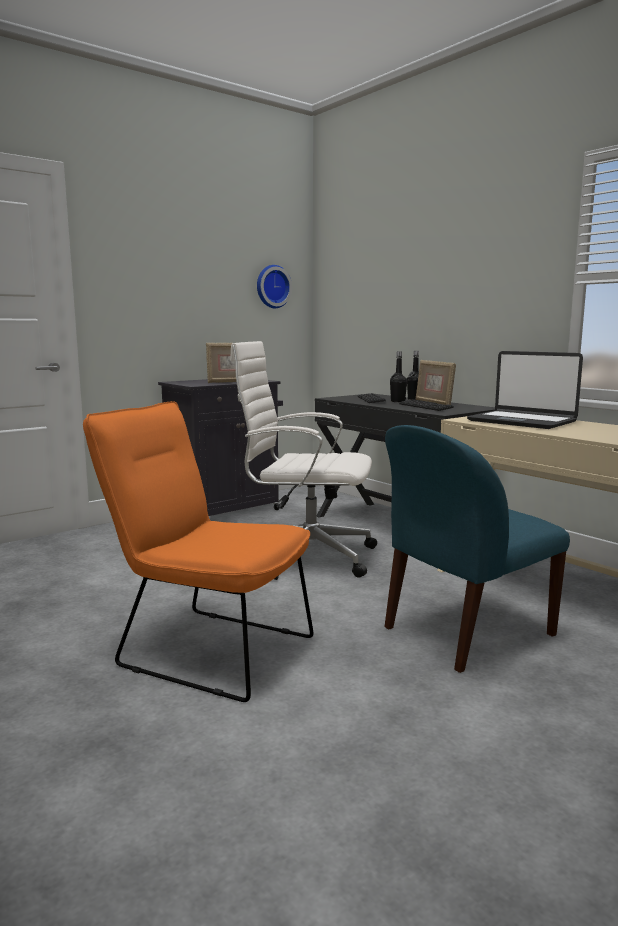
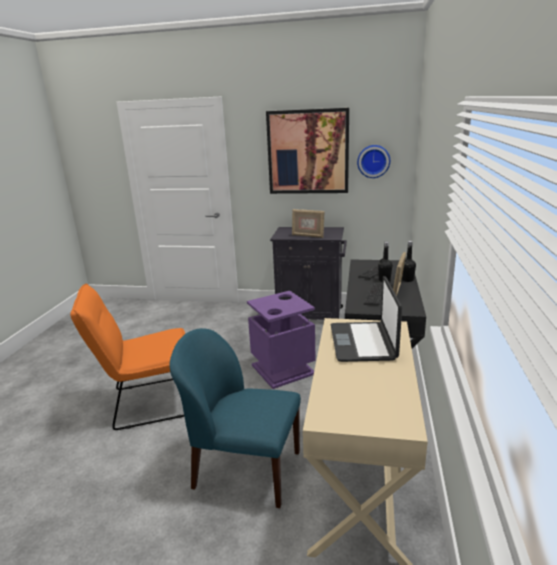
camera: 50 degrees right, 10 degrees up
(195, 268) = (308, 152): none -> picture
(206, 648) = (147, 403): orange chair -> orange chair turned 90 degrees counterclockwise
(305, 556) = (283, 369): white office chair -> purple trash can

